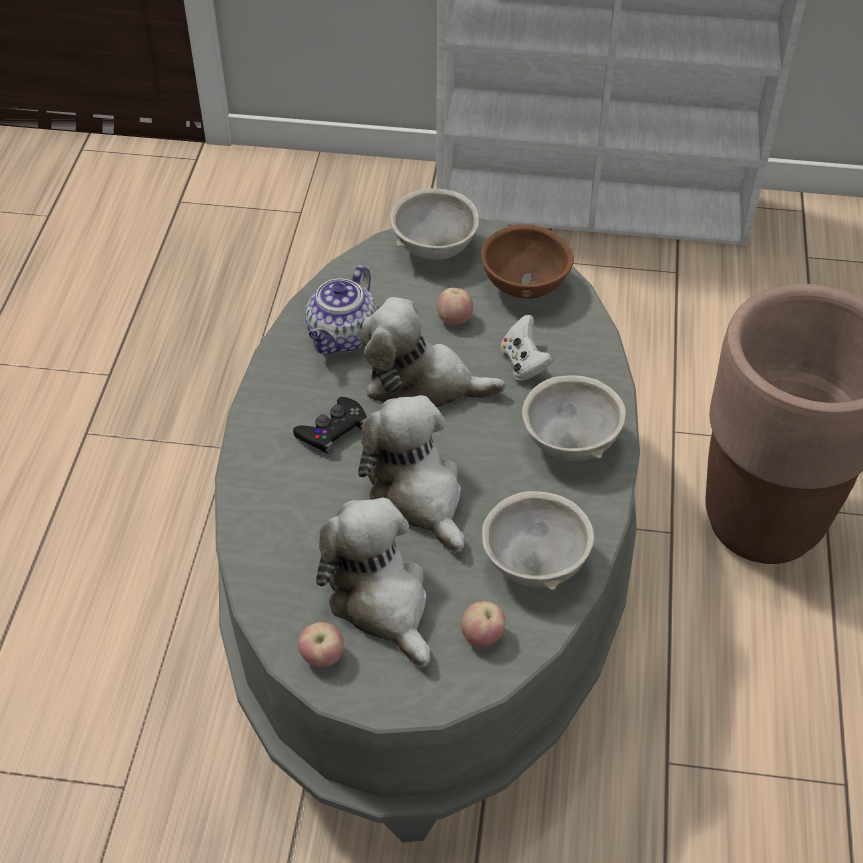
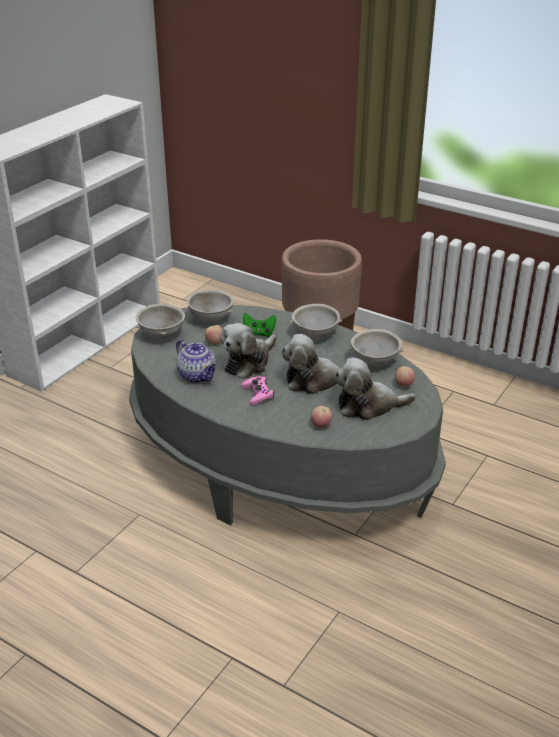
camera: 65 degrees left, 15 degrees down
(322, 657) = (390, 429): apple -> apple (321, 426)
(333, 431) = (257, 394): black game controller -> pink game controller
(524, 363) = (259, 333): white game controller -> green game controller
(526, 287) = (211, 319): brown bowl -> grey bowl

